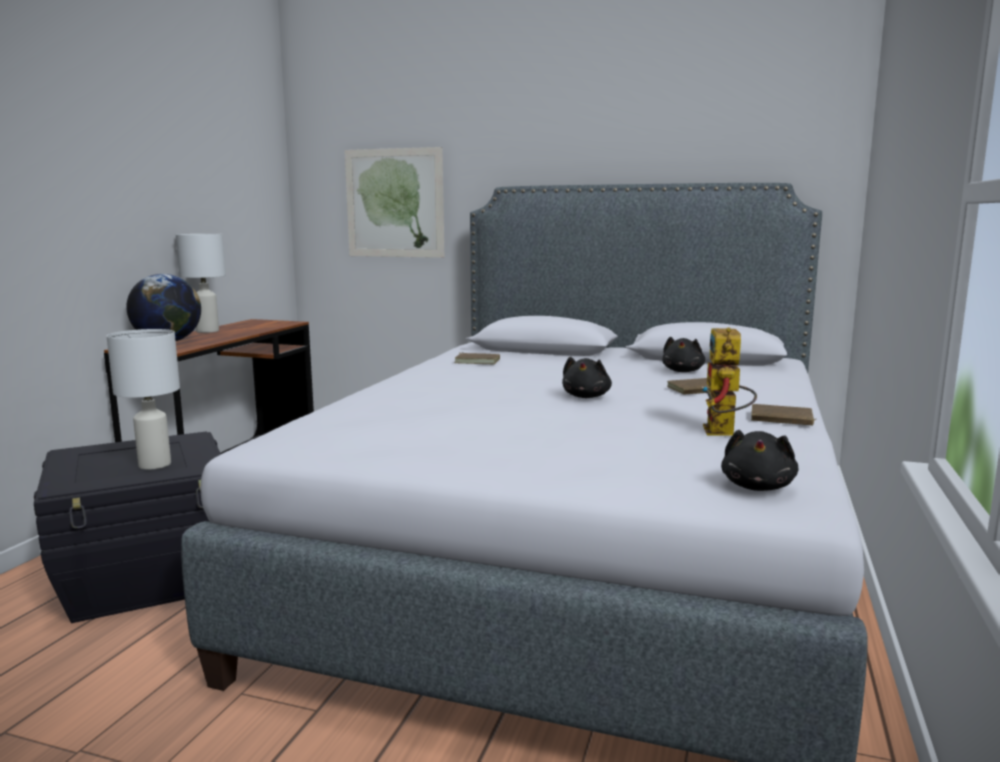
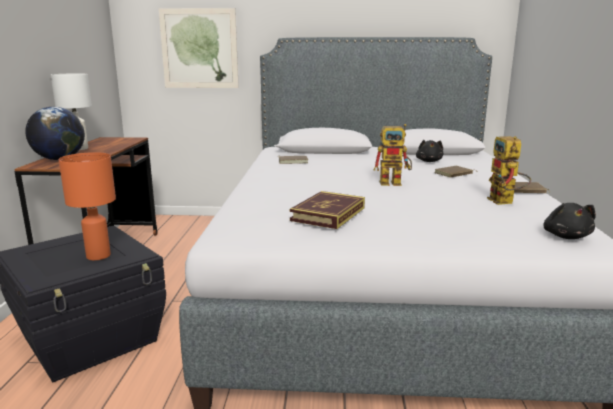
camera: 15 degrees left, 5 degrees up
(156, 464) = (99, 255): white table lamp -> orange table lamp
(428, 428) = (328, 214): none -> book
(586, 396) = (395, 183): black plush toy -> toy robot

